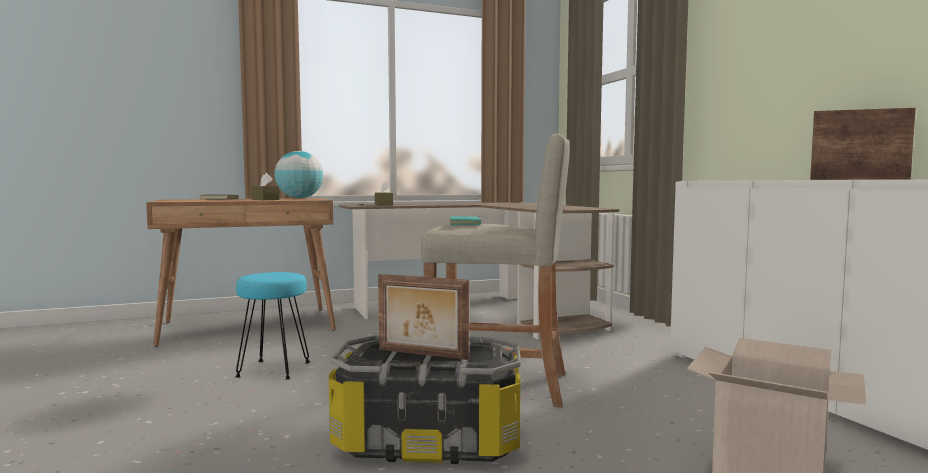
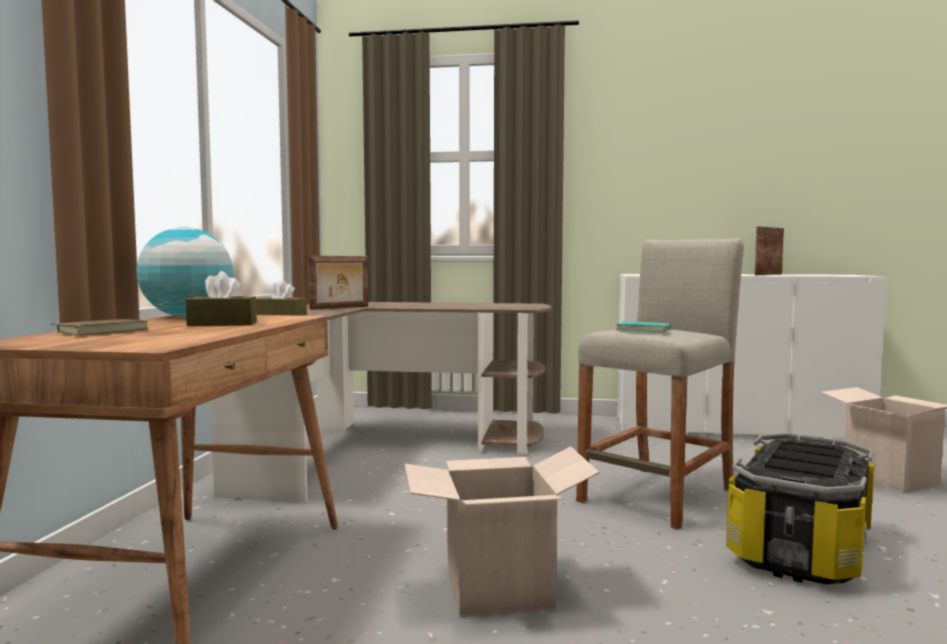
camera: 60 degrees left, 0 degrees up
(275, 370) = (498, 590): turquoise stool -> cardboard box
(422, 354) = (806, 462): picture frame -> picture frame (340, 308)

